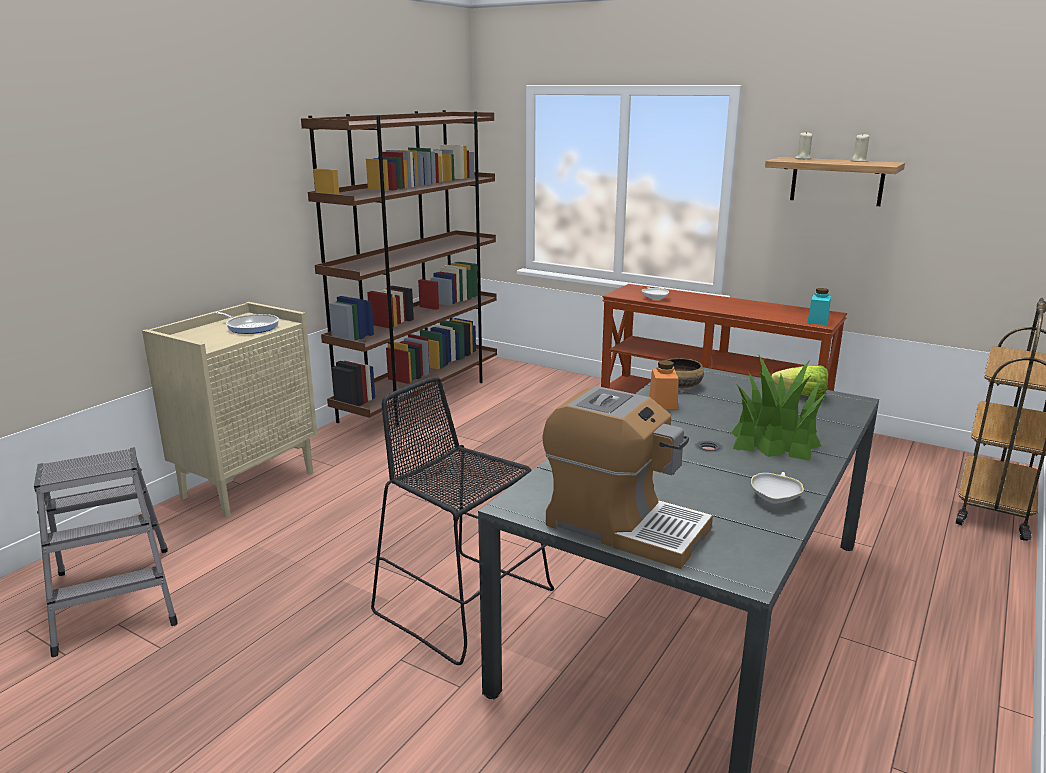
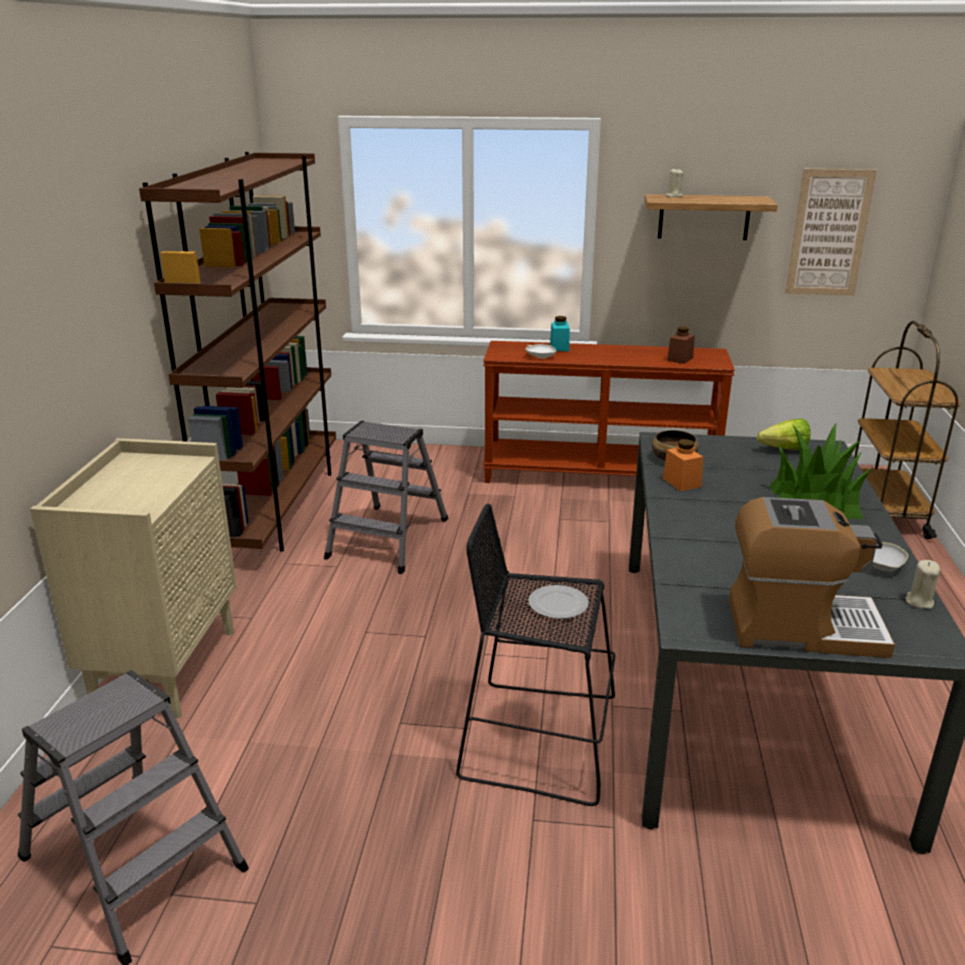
camera: 25 degrees left, 5 degrees up
(251, 327) = (156, 474): frying pan -> none
(470, 475) = (558, 605): none -> plate
(484, 433) = (388, 537): none -> grey step ladder
(786, 315) = (680, 359): none -> brown jar
(817, 321) = (713, 362): turquoise jar -> turquoise jar (559, 347)
(858, 161) = (730, 198): beige candle -> beige candle (919, 601)
(971, 203) = (829, 233): none -> picture

